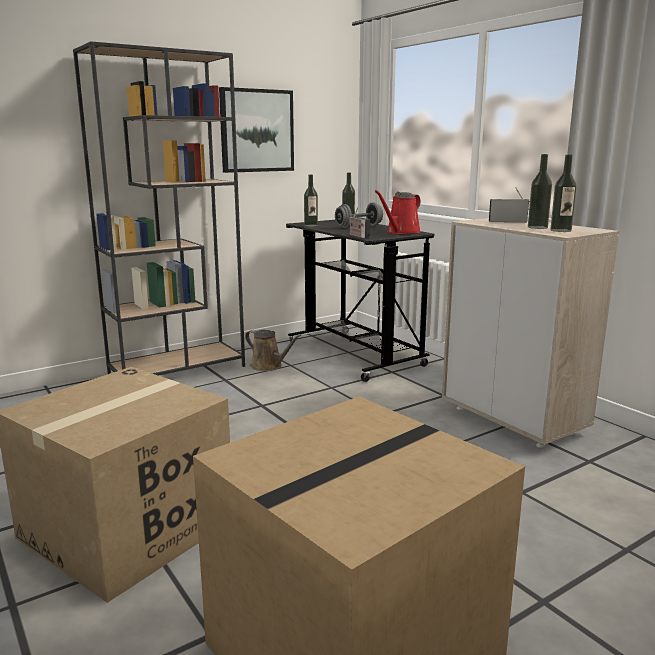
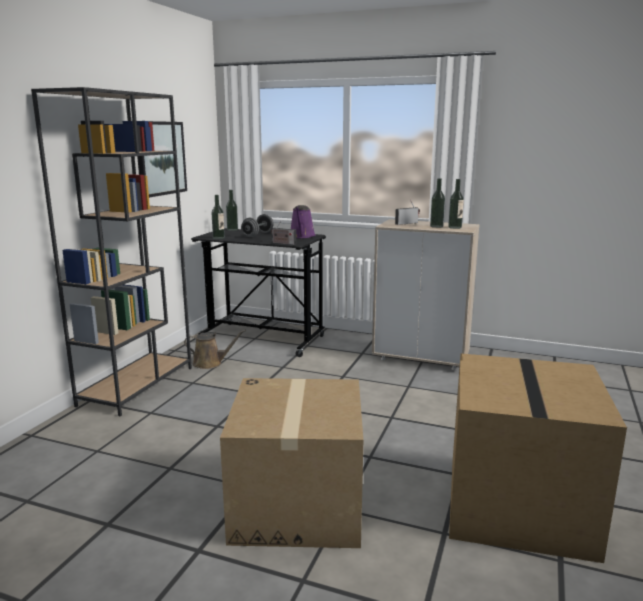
camera: 35 degrees left, 0 degrees up
(401, 232) = (301, 236): red watering can -> purple watering can

